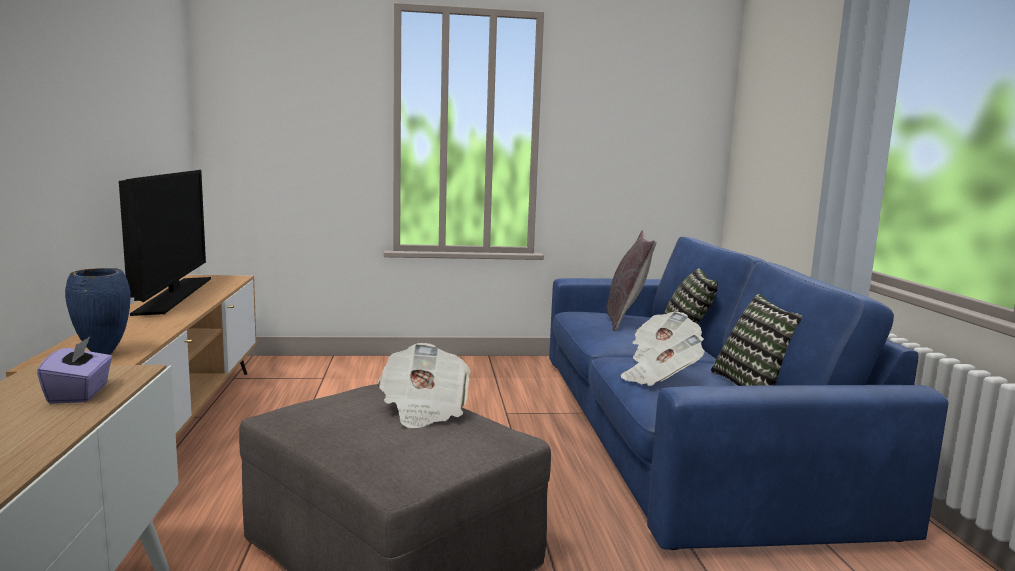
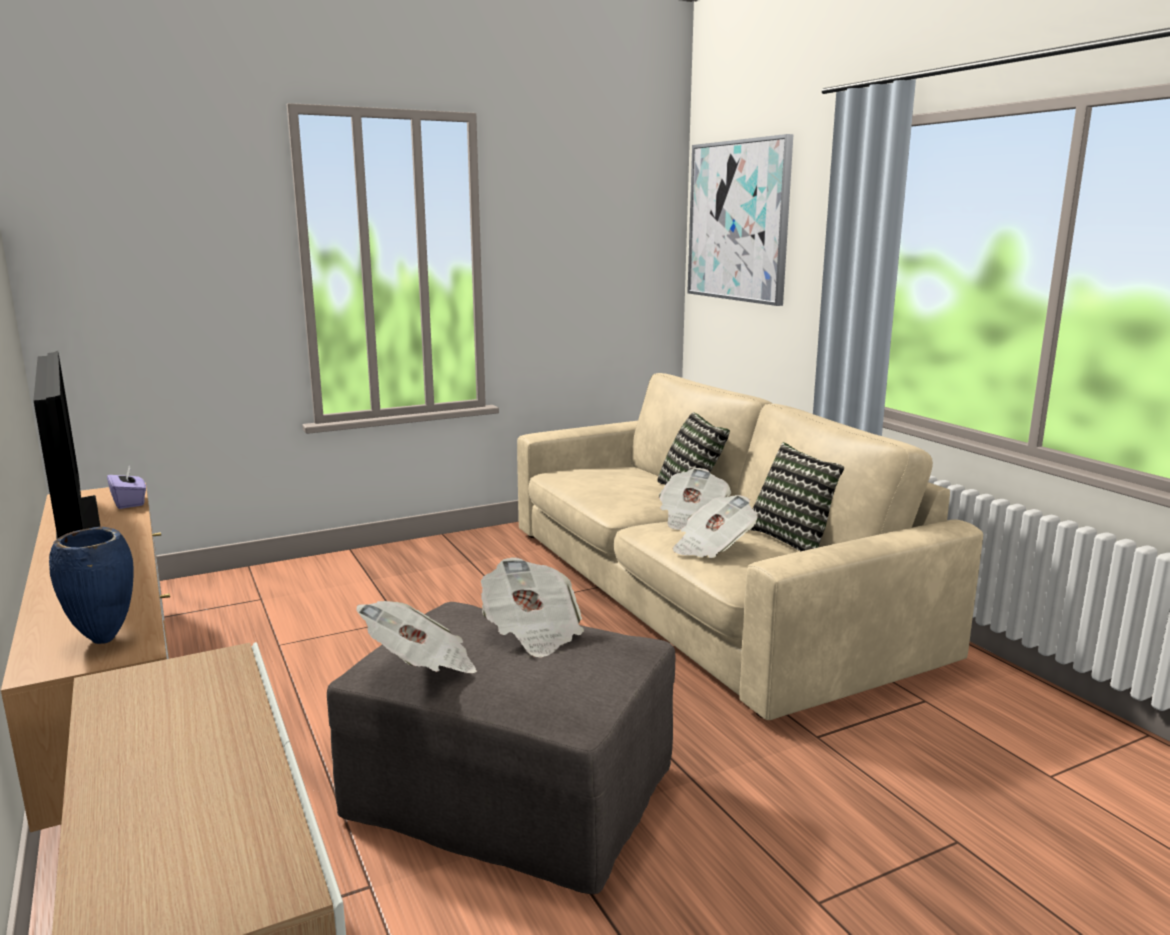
camera: 20 degrees left, 5 degrees up
(79, 393) = (203, 702): purple tissue box -> purple tissue box (129, 502)
(310, 416) = (421, 665): none -> newspaper
(626, 320) = (620, 477): grey pillow -> none
(679, 431) = (701, 590): blue sofa -> beige sofa
(770, 104) = (738, 221): none -> picture

